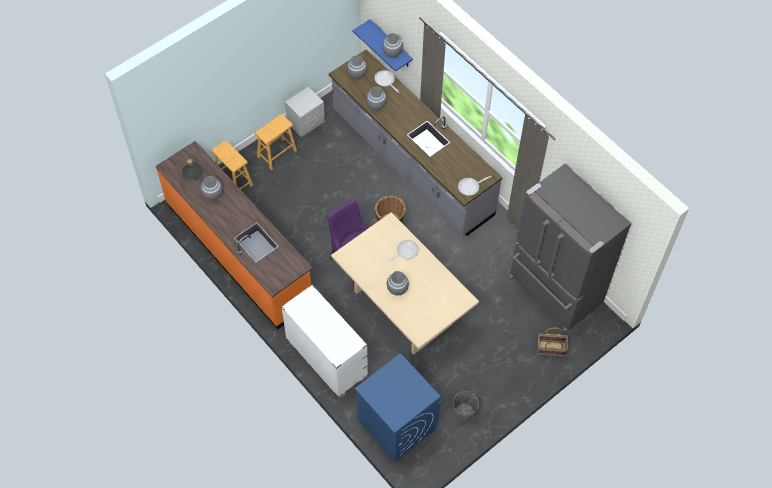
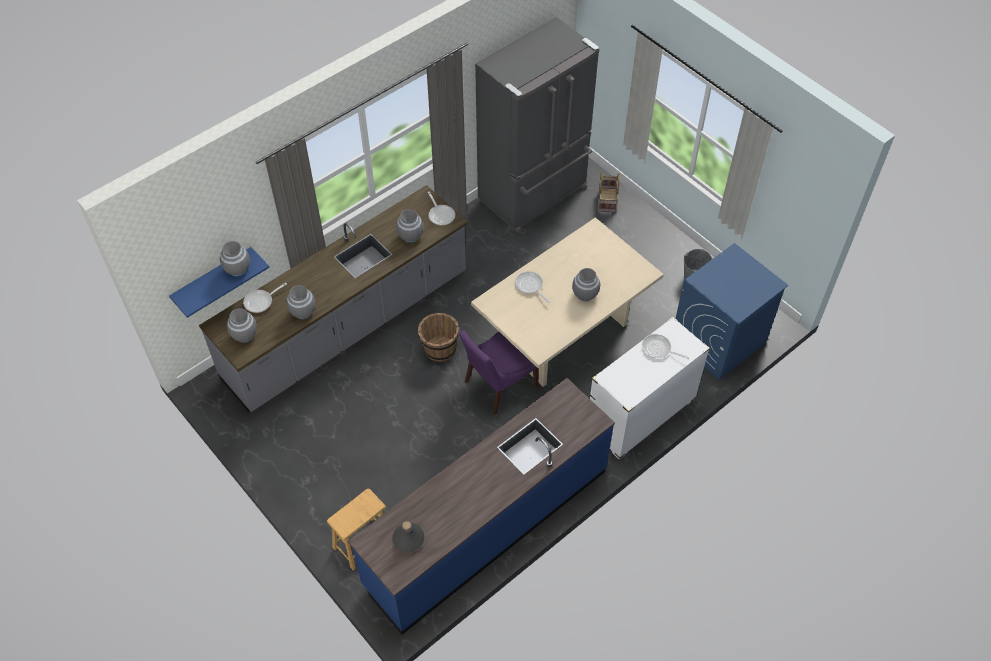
camera: 90 degrees left, 5 degrees down
(212, 195) = (450, 507): grey vase -> grey vase (410, 236)
(239, 252) = (486, 526): orange counter -> blue counter
(276, 153) = (318, 487): brown stool -> none
(305, 122) = (265, 452): grey nightstand -> none
(336, 331) = (659, 349): none -> frying pan

